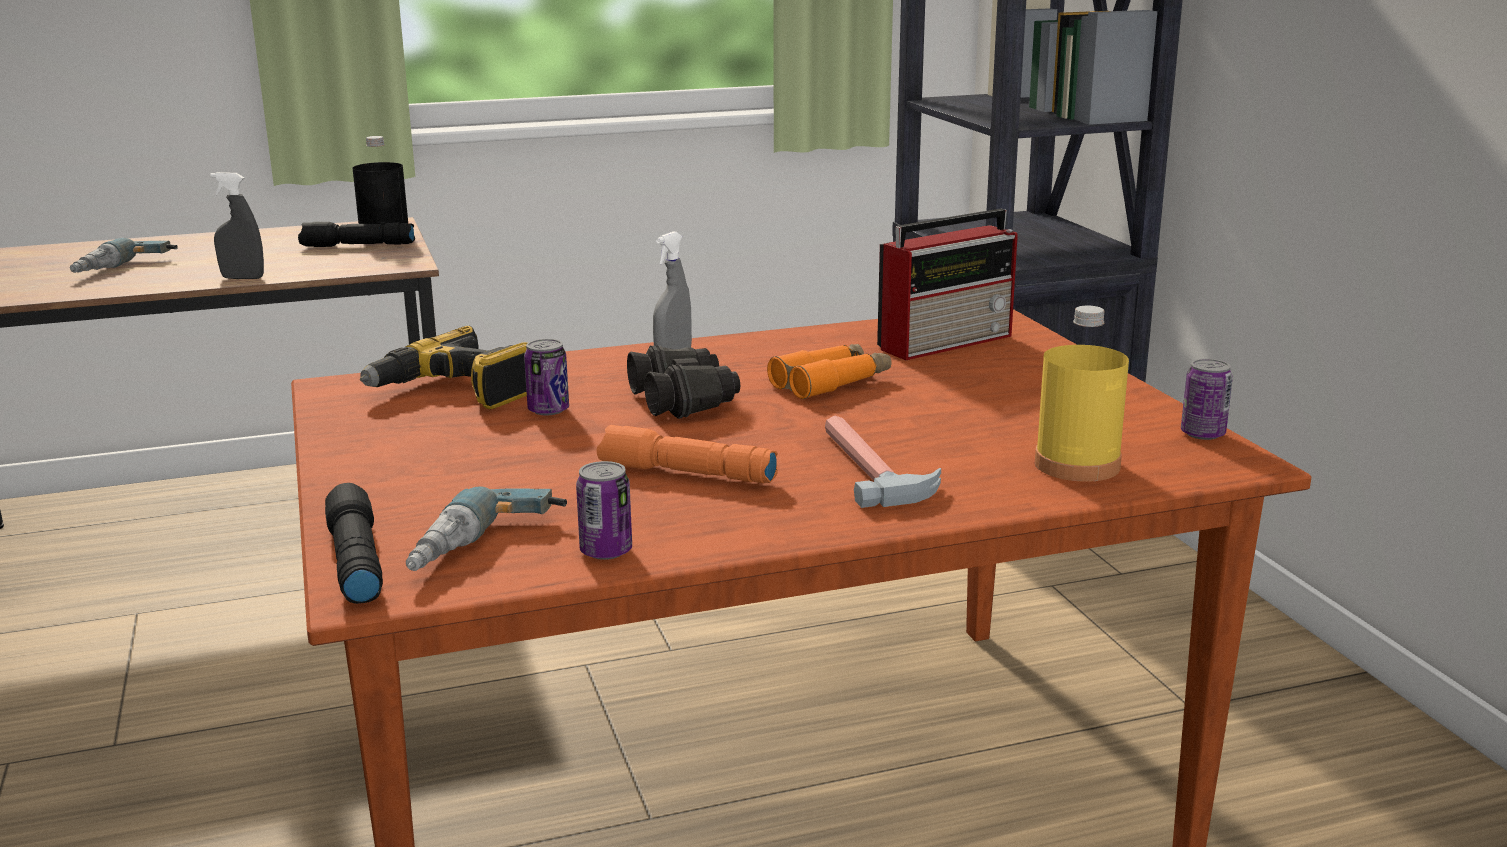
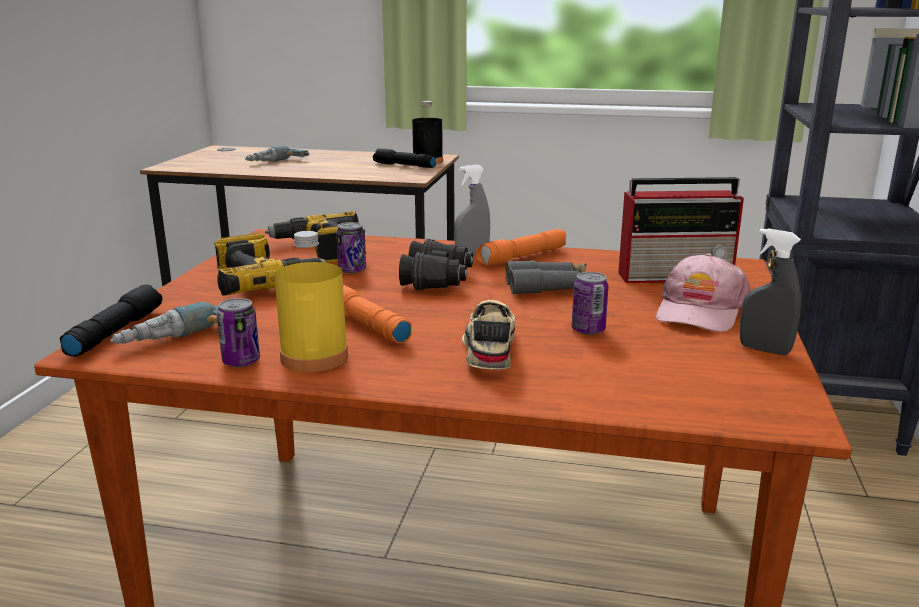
camera: 30 degrees right, 0 degrees up
(243, 278) = (322, 174): grey spray bottle -> grey spray bottle (764, 350)
(449, 448) = (265, 281): none -> power drill
(743, 352) = (522, 258): none -> orange flashlight
(831, 382) = (550, 287): orange binoculars -> grey binoculars
(872, 467) = (488, 349): hammer -> beige shoe
(1024, 376) = (700, 310): none -> pink cap
(1077, 465) = (643, 385): yellow bottle -> yellow bottle (314, 357)
(1202, 434) = (790, 387): can -> can (588, 330)

